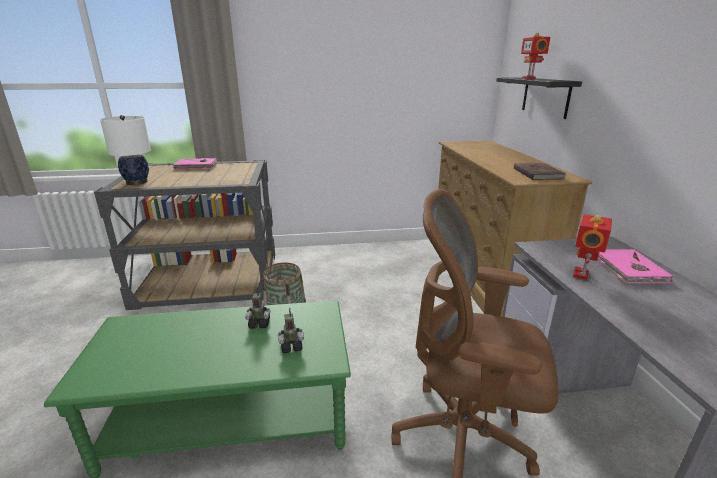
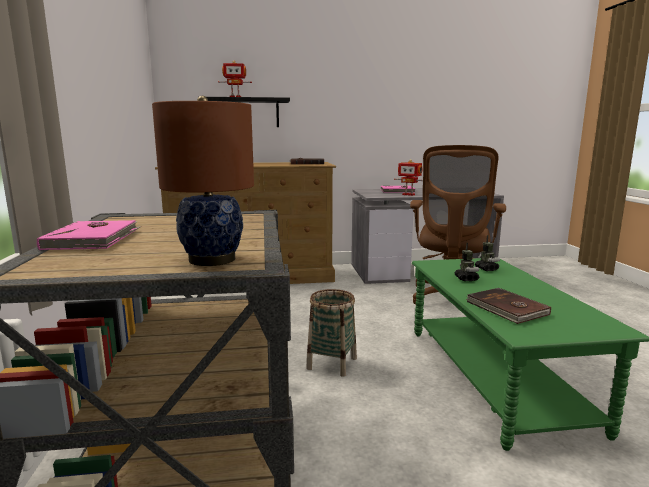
camera: 90 degrees left, 10 degrees down
(136, 182) = (212, 259): white table lamp -> brown table lamp
(168, 330) = (506, 308): none -> brown book

